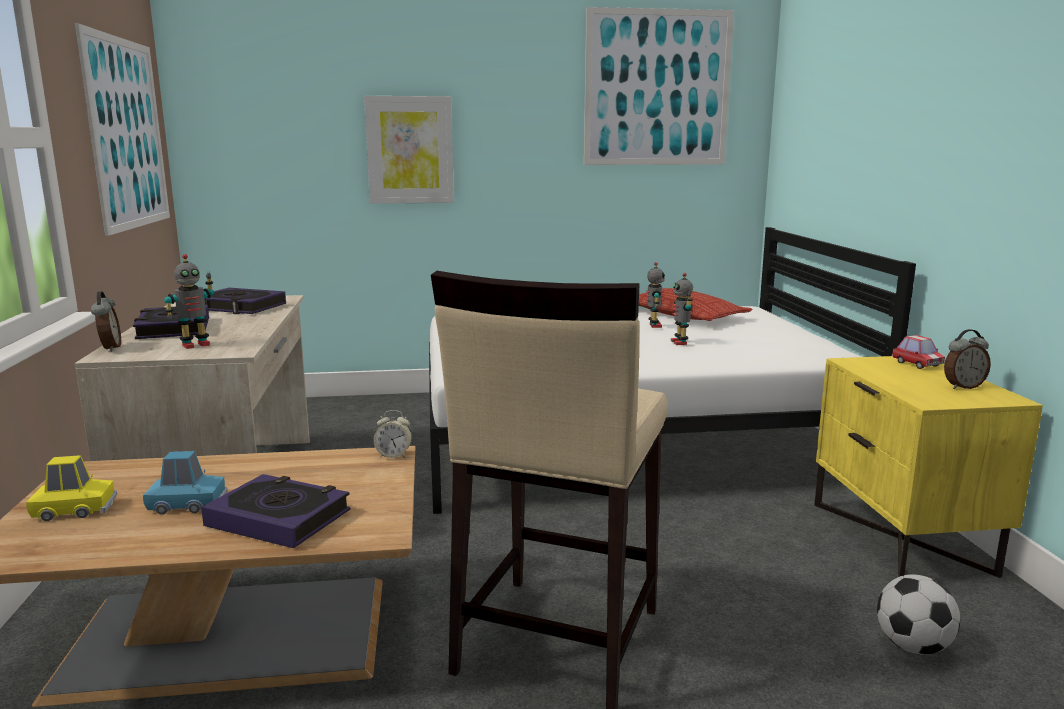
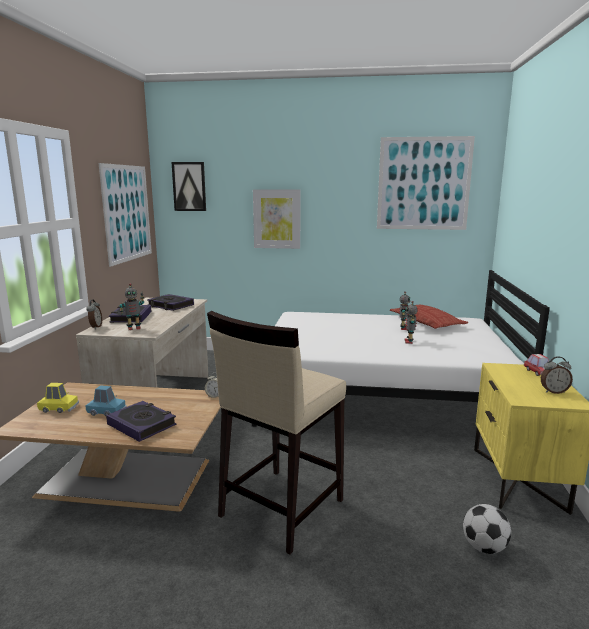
camera: 15 degrees right, 0 degrees up
(239, 90) = (189, 186): none -> picture

